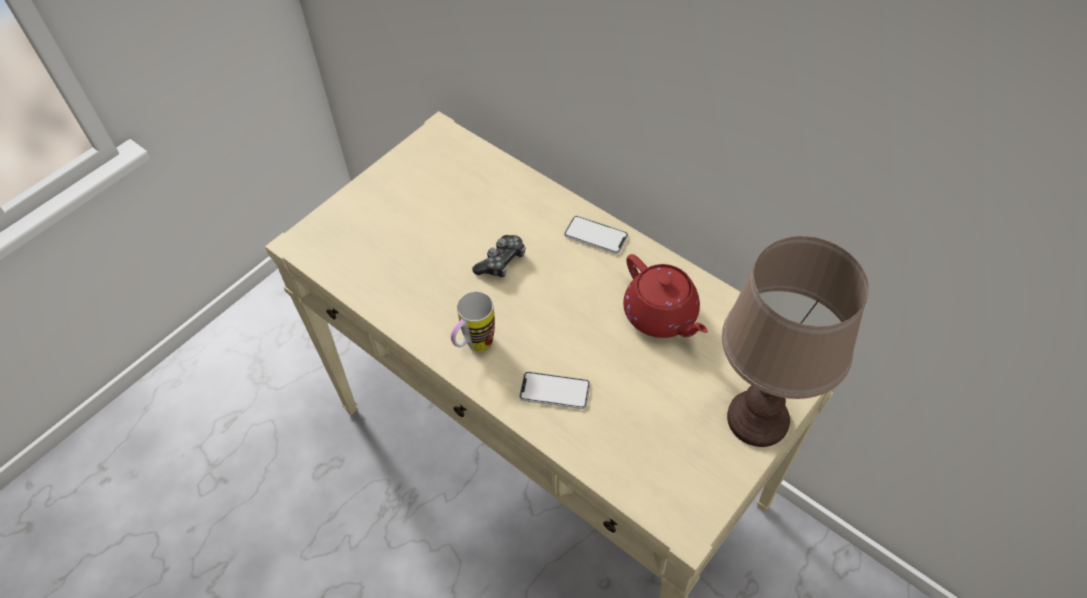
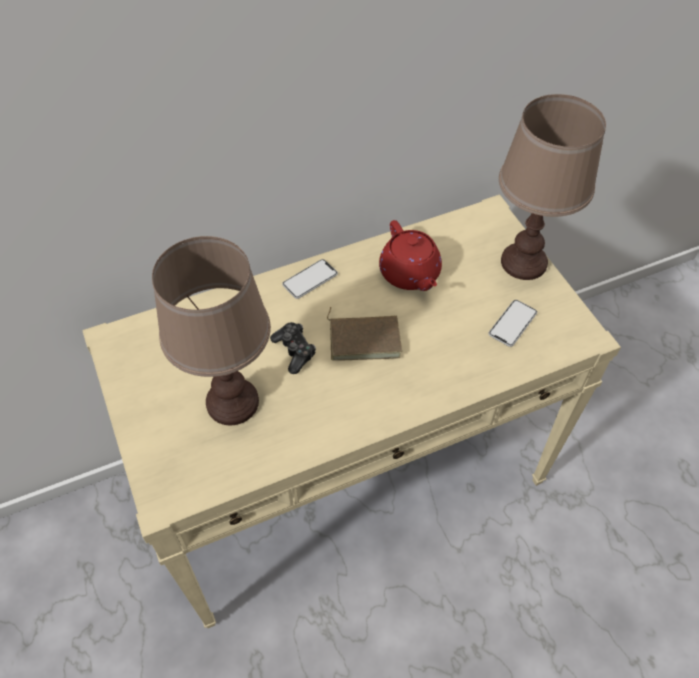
camera: 65 degrees left, 0 degrees up
(418, 243) = (232, 403): none -> brown table lamp
(474, 347) = (370, 403): mug -> none
(550, 310) = (365, 338): none -> brown book
(554, 391) = (441, 366): phone -> phone (512, 324)
(661, 315) = (410, 274): red teapot -> red teapot turned 75 degrees clockwise

